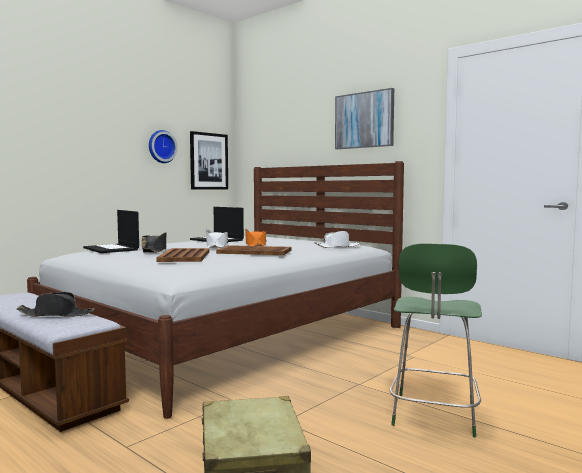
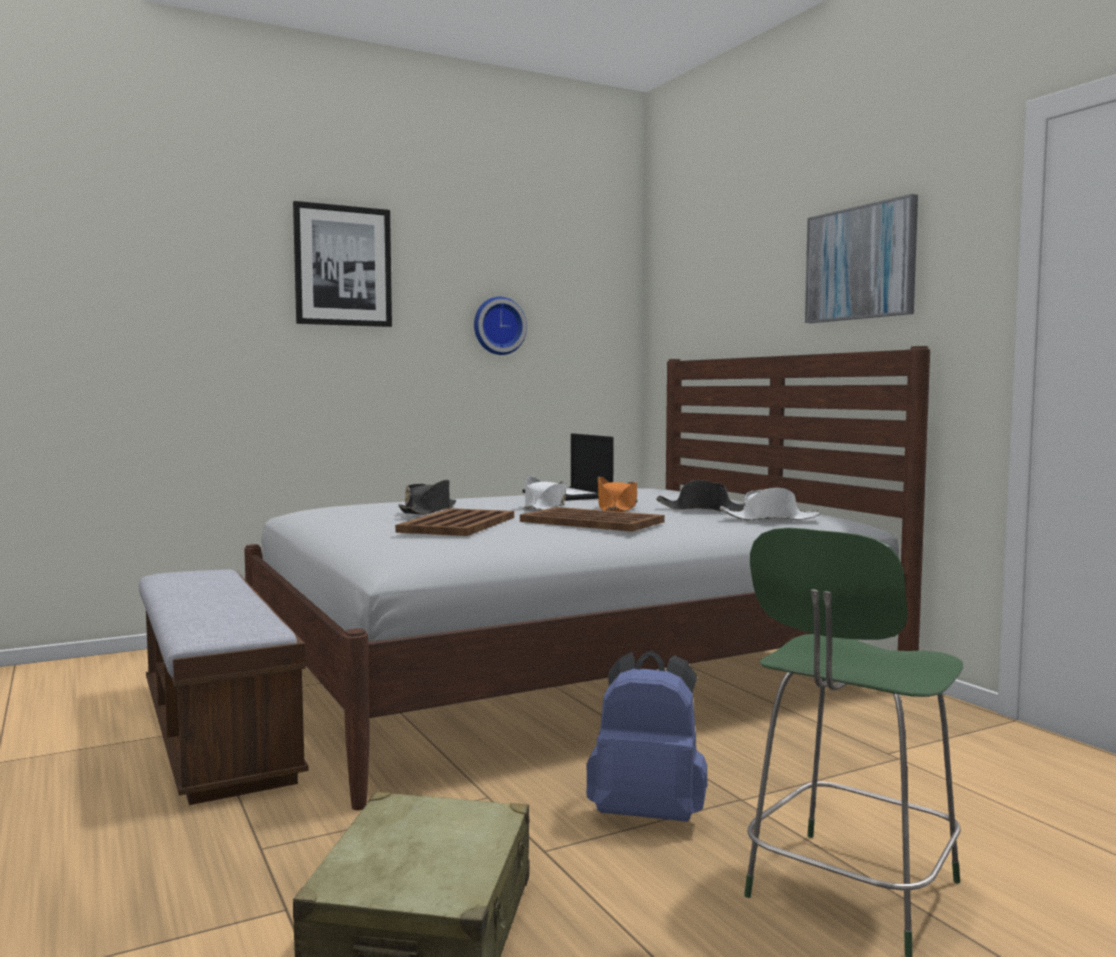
camera: 20 degrees right, 0 degrees up
(56, 314) = (218, 612): black hat -> black hat (704, 509)
(112, 249) = (370, 504): laptop -> none
(208, 161) = (589, 349): picture -> picture (343, 266)
(321, 397) = (648, 814): none -> blue backpack

